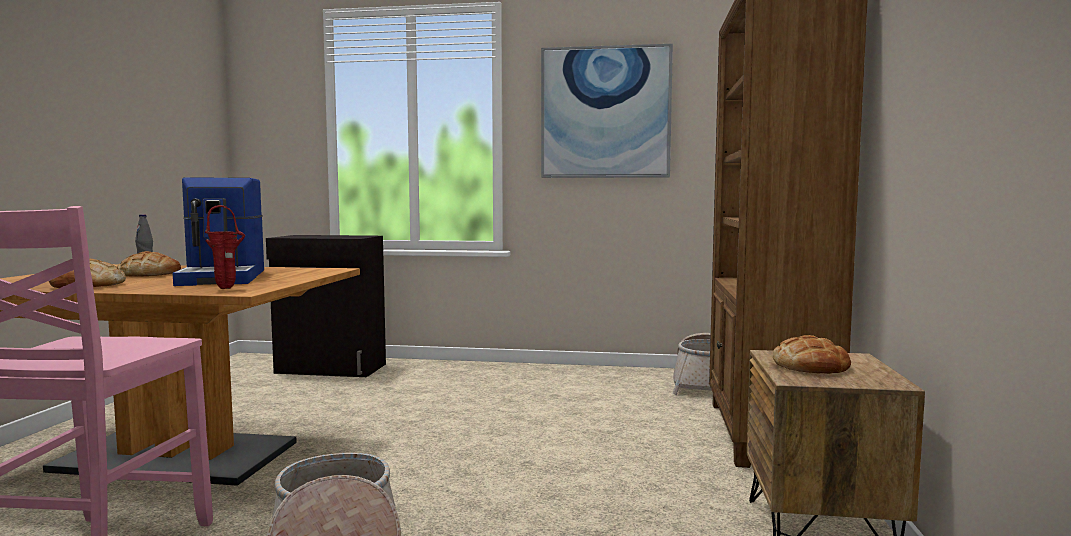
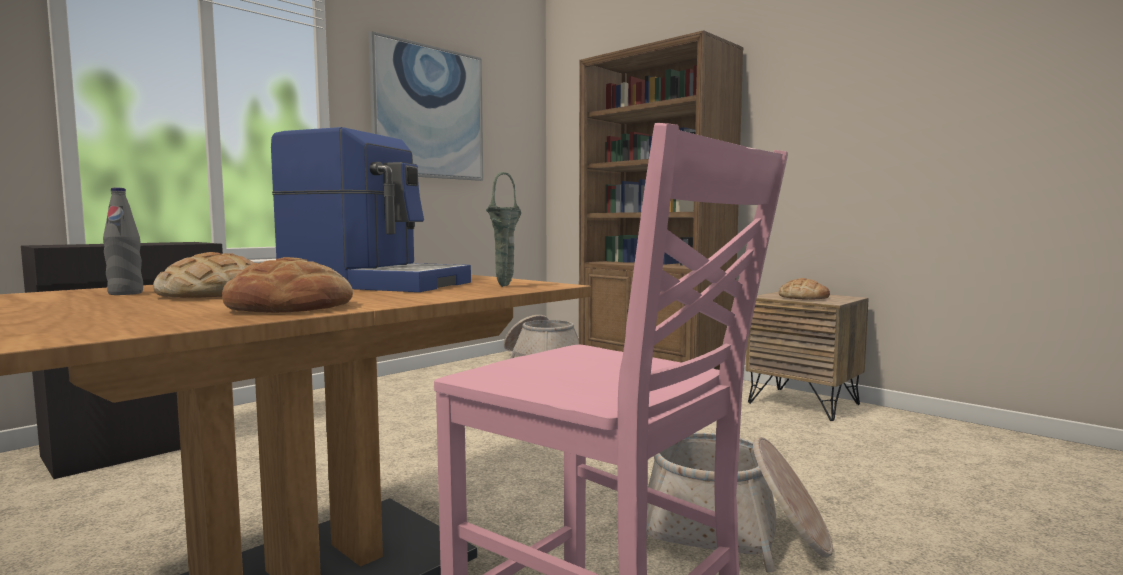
camera: 55 degrees left, 0 degrees up
(228, 288) = (506, 286): red vase -> green vase

